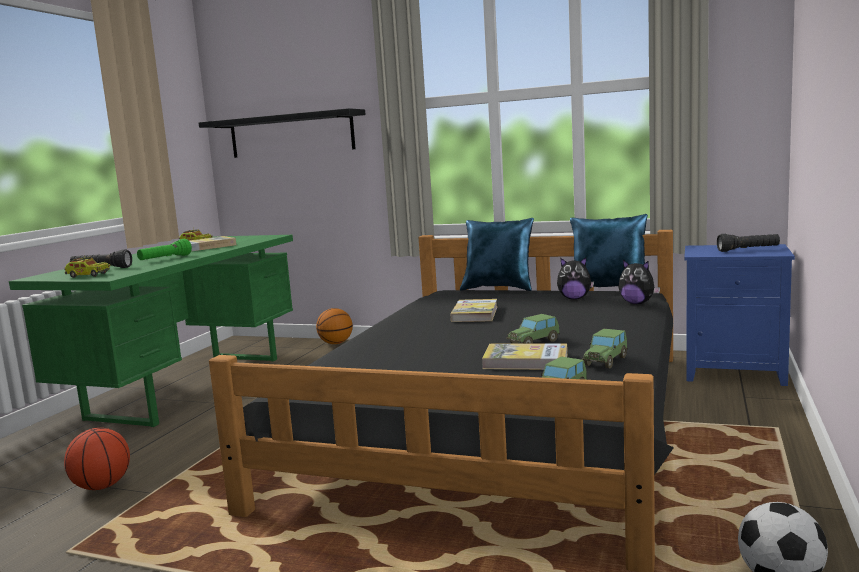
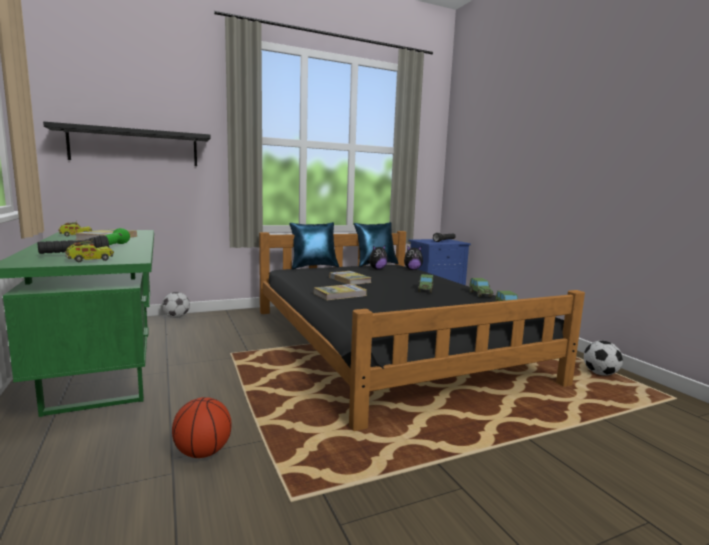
camera: 45 degrees left, 0 degrees up
(335, 343) = (176, 317): basketball -> football
(525, 361) = (449, 298): book -> book (340, 294)

